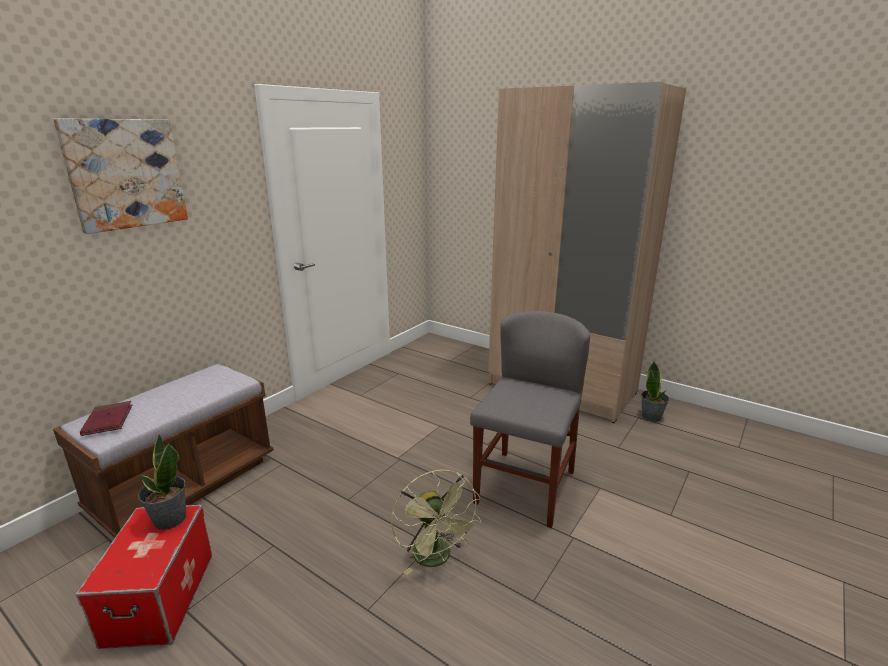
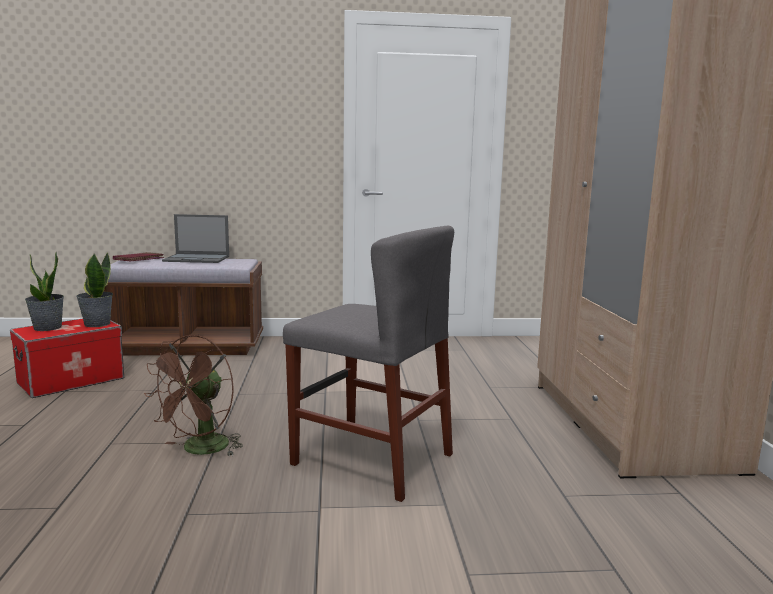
camera: 50 degrees right, 10 degrees down
(125, 174) = (212, 80): picture -> none
(172, 390) = (197, 259): none -> laptop
(436, 559) = (200, 450): green fan -> brown fan
(525, 487) = (372, 459): grey chair -> grey chair turned 45 degrees clockwise
(651, 416) = (706, 503): potted plant -> potted plant (47, 328)

